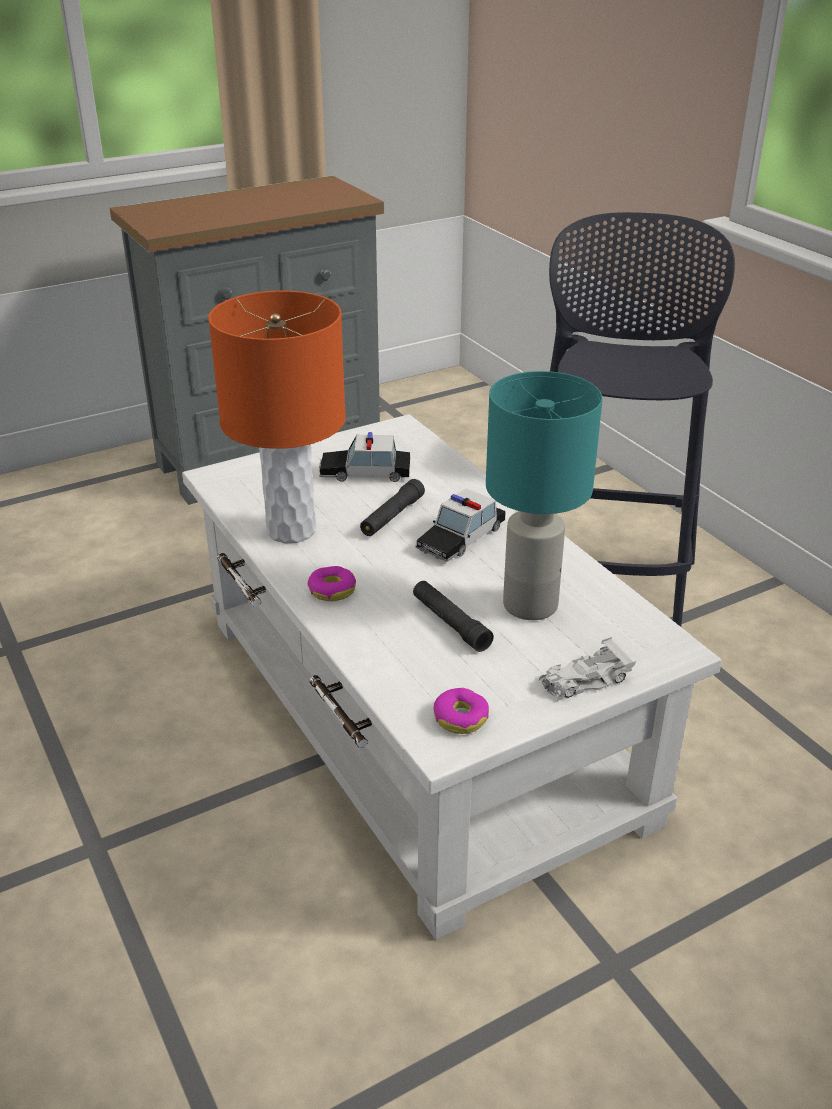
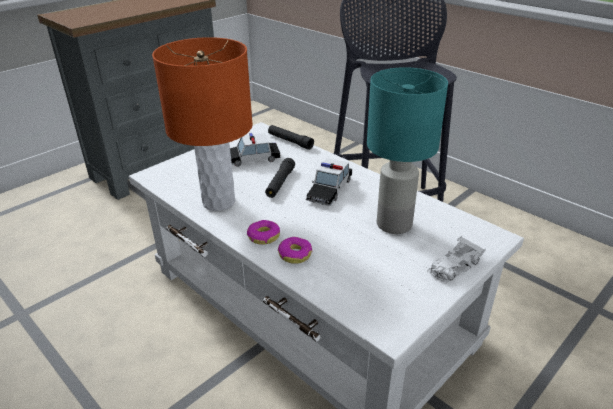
camera: 15 degrees left, 0 degrees up
(450, 623) = (351, 245): black flashlight -> black flashlight (290, 141)
(460, 718) = (391, 308): donut -> donut (295, 254)

